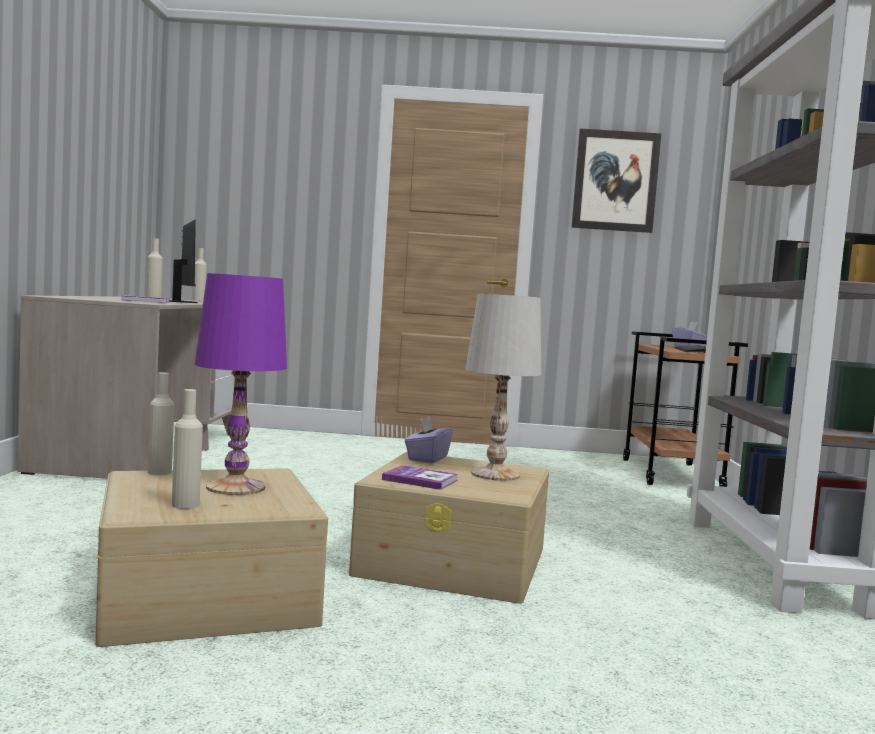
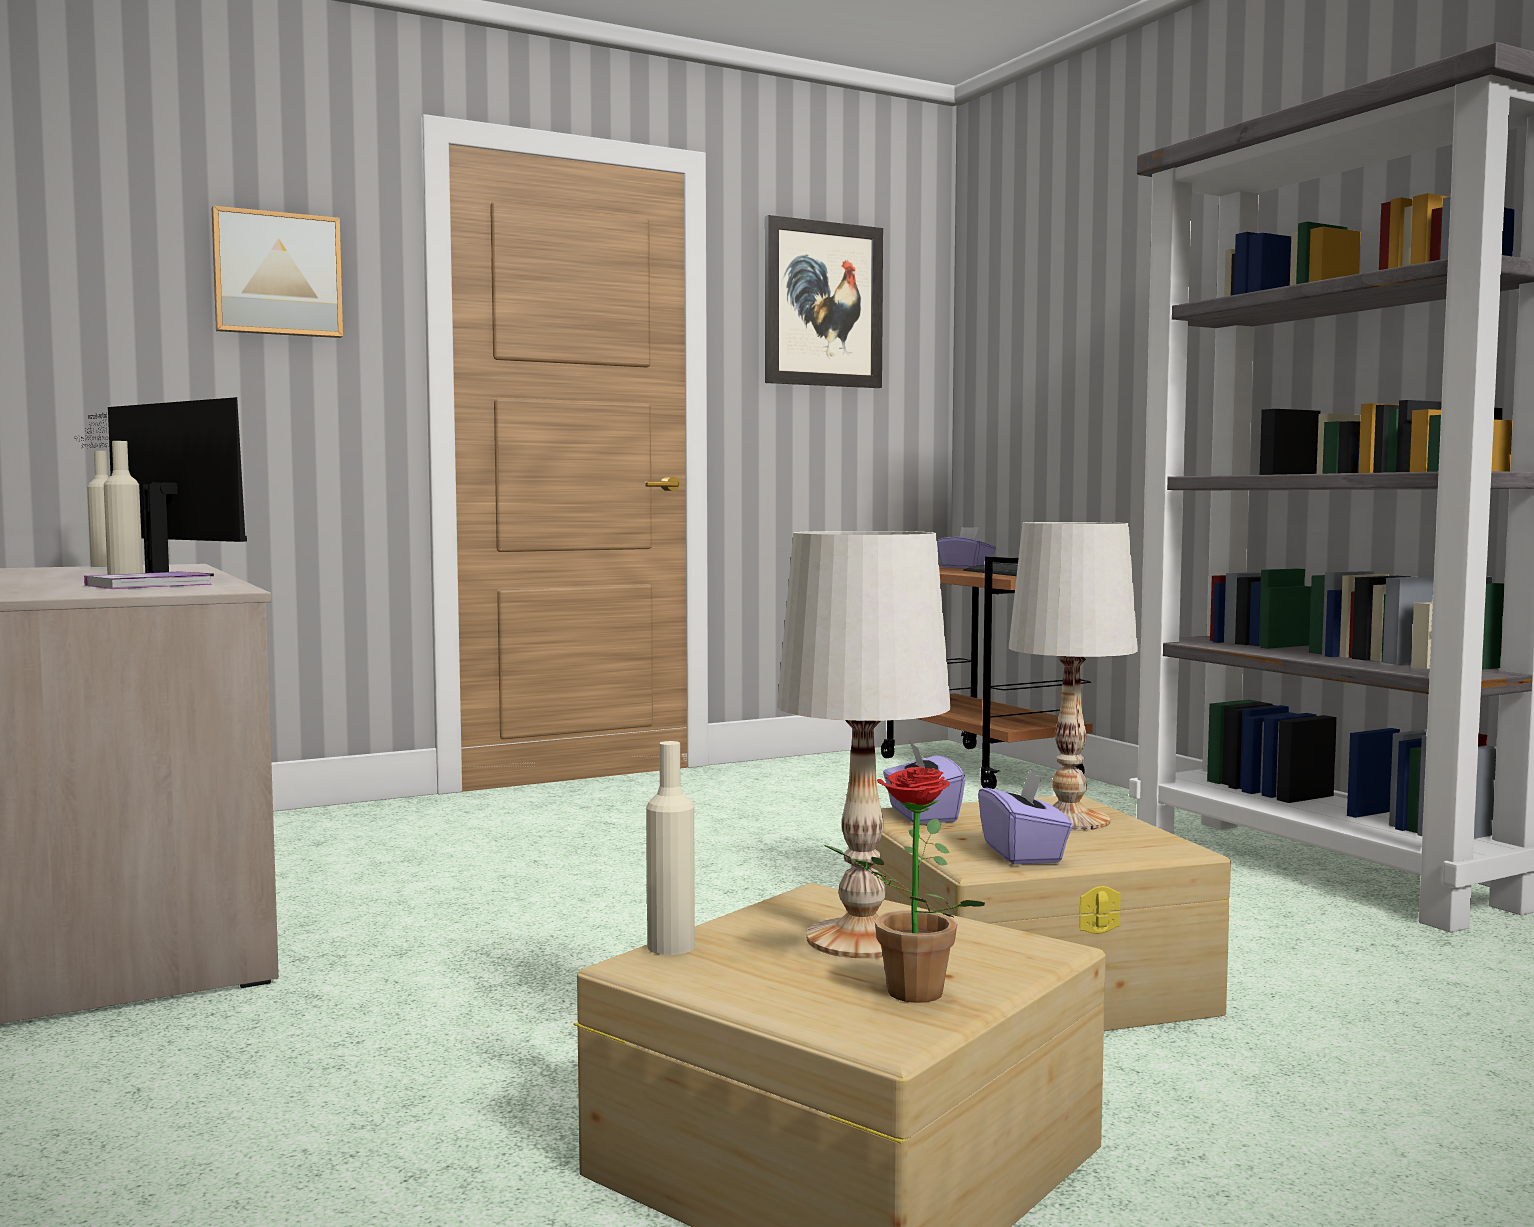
camera: 30 degrees left, 0 degrees up
(185, 505) = (903, 994): beige bottle -> potted plant
(236, 487) = (862, 938): purple table lamp -> white table lamp
(304, 168) = (277, 274): none -> picture
(420, 480) = (1023, 853): book -> purple tissue box

